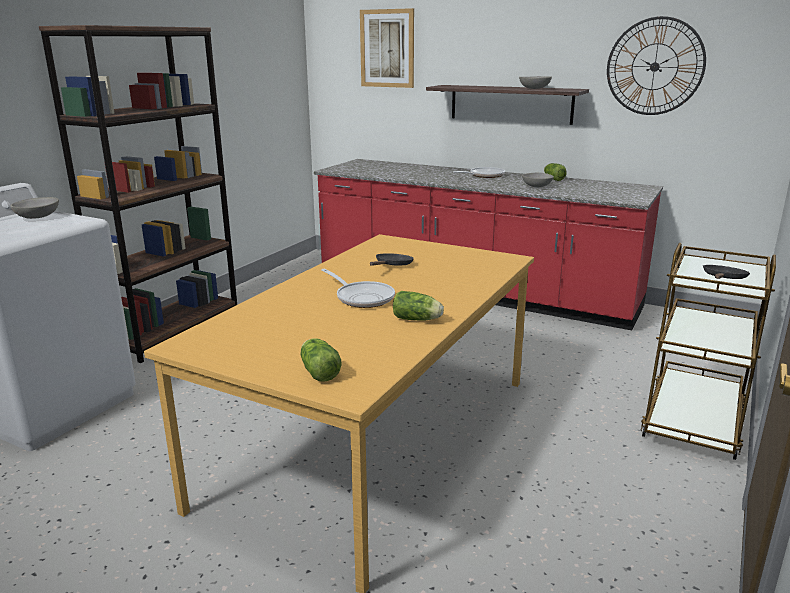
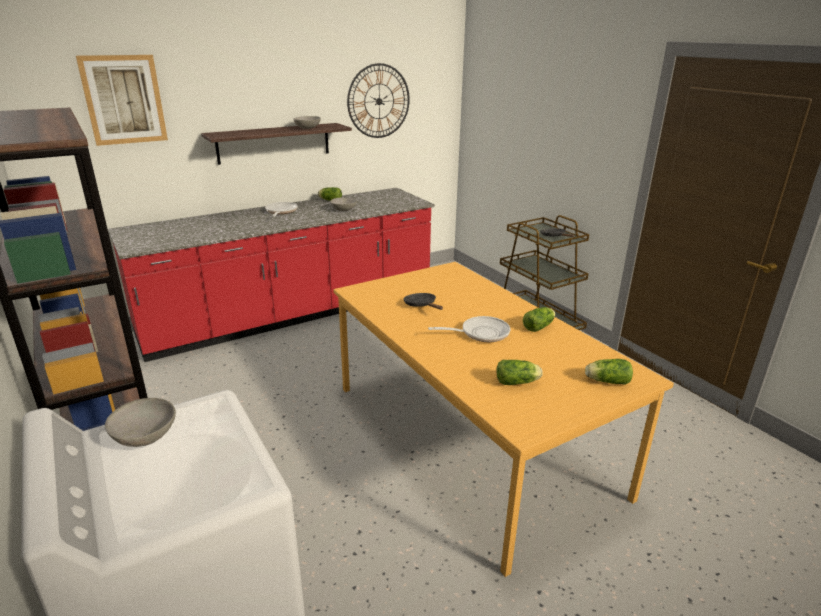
camera: 60 degrees left, 5 degrees up
(272, 330) = (518, 382): none -> lettuce

